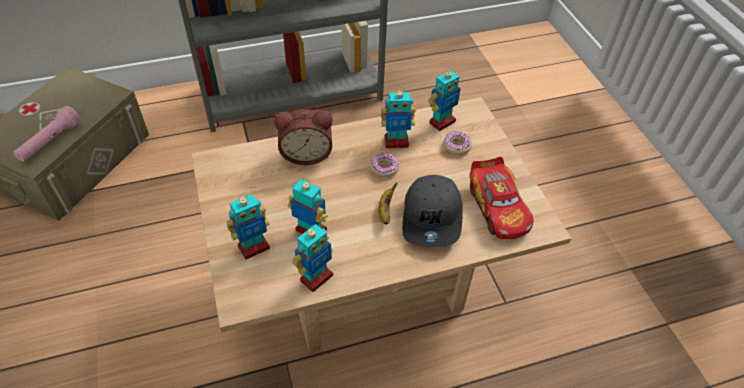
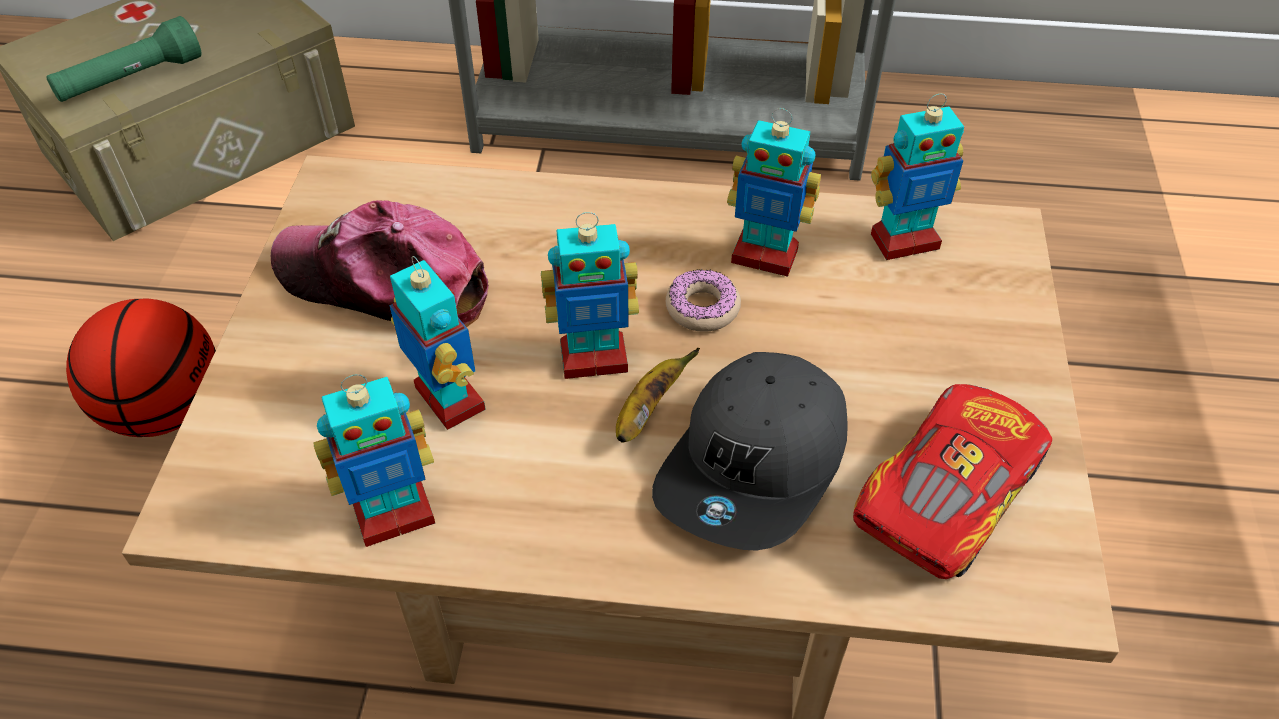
camera: 25 degrees right, 0 degrees up
(50, 142) = (131, 80): pink flashlight -> green flashlight
(132, 286) = (165, 410): none -> basketball
(253, 247) = (303, 395): toy robot -> toy robot (593, 358)
(258, 195) = (384, 283): none -> cap
(306, 153) = (542, 223): alarm clock -> none
(457, 146) = (912, 309): donut -> none
(498, 207) = (945, 495): toy car -> toy car turned 150 degrees counterclockwise

